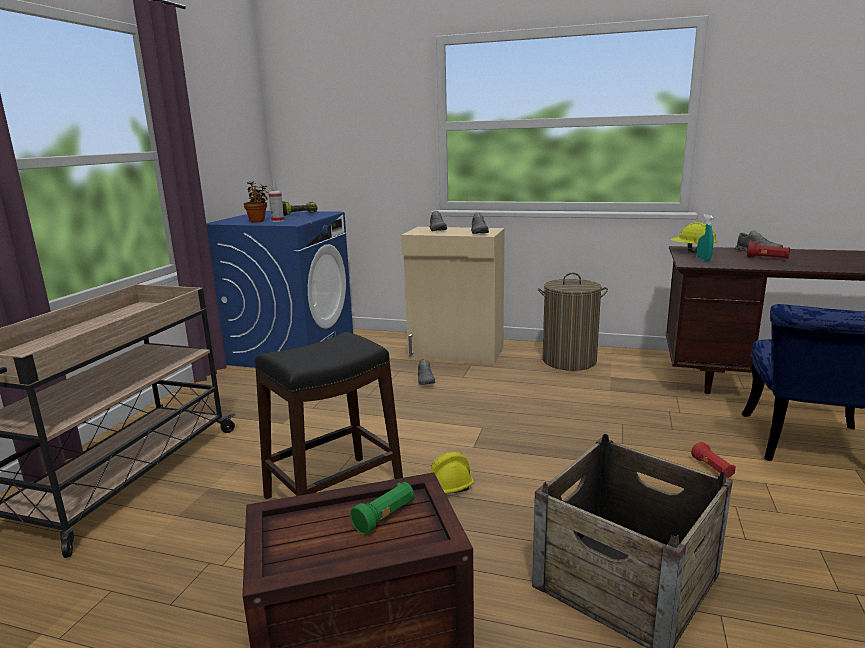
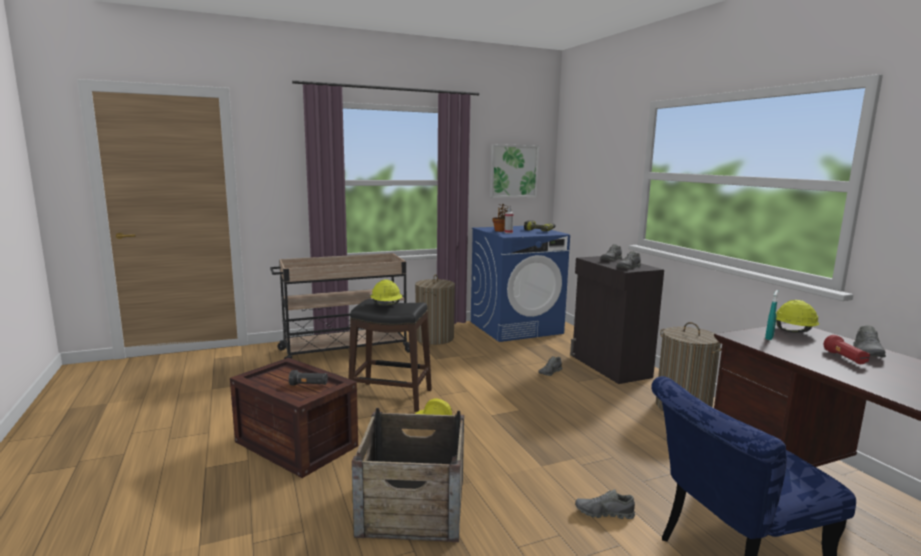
camera: 50 degrees right, 5 degrees down
(223, 401) = (434, 338): none -> laundry basket
(230, 134) = (513, 171): none -> picture
(322, 352) = (386, 306): none -> yellow hard hat
(385, 517) = (309, 385): green flashlight -> black flashlight
(456, 352) = (609, 367): beige cabinet -> black cabinet
(712, 468) = (604, 513): red flashlight -> grey shoe

